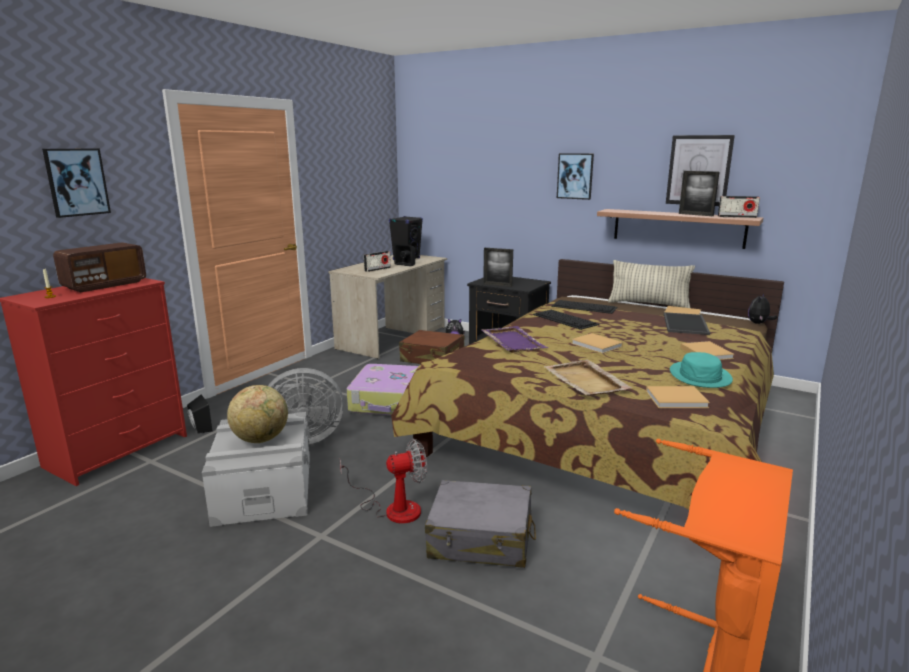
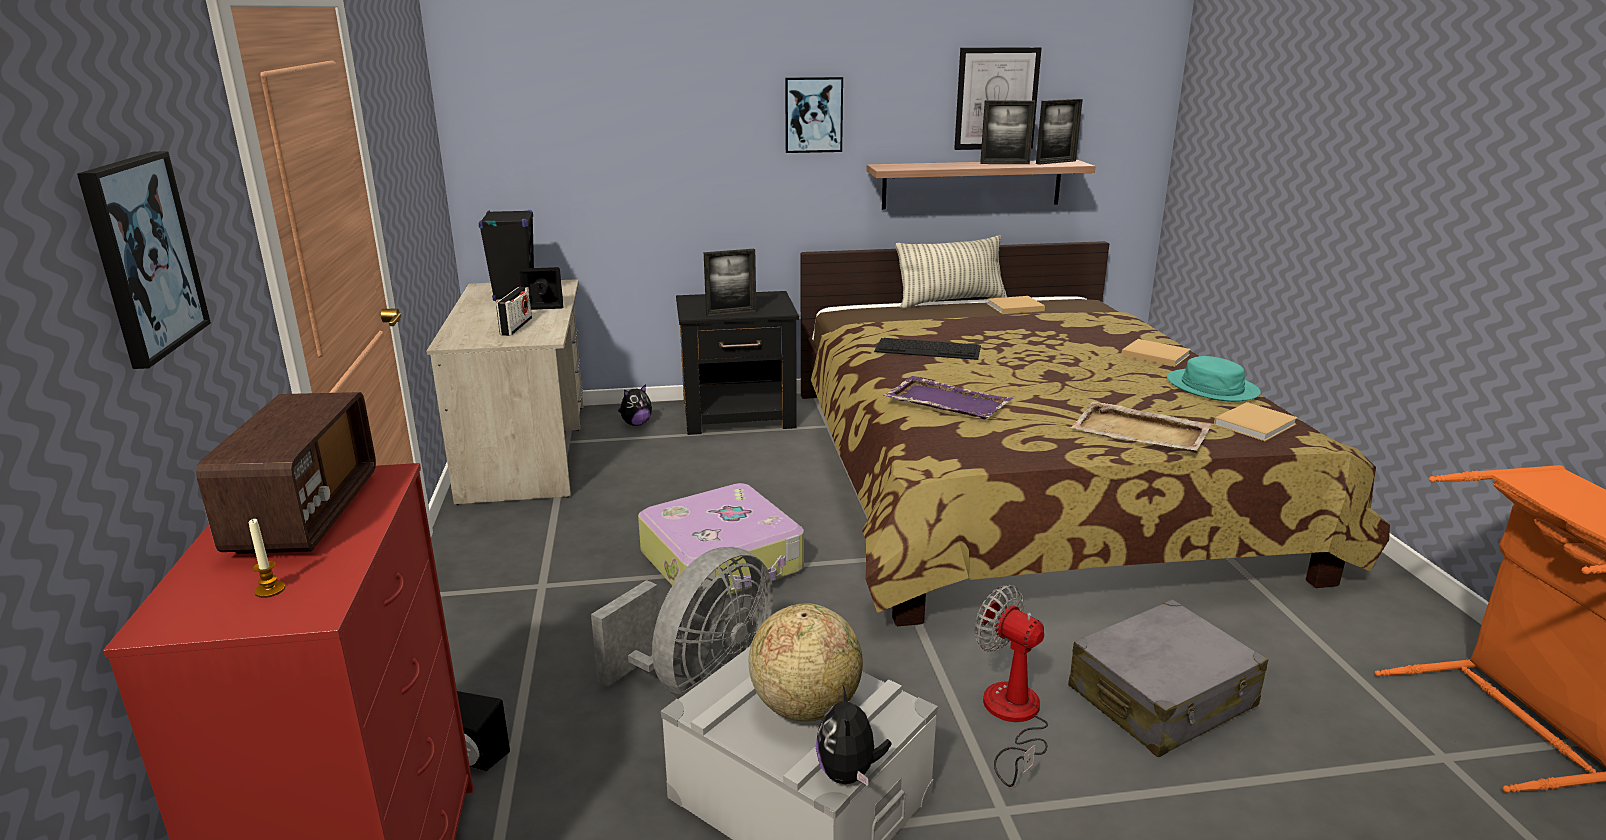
camera: 40 degrees left, 5 degrees up
(393, 508) = (1012, 718): fan -> fan turned 75 degrees counterclockwise
(432, 358) = (658, 467): brown suitcase -> none
(585, 307) = (906, 323): keyboard -> none
(597, 345) = (1045, 377): beige book -> none
(686, 324) = (1059, 321): tray -> none
(737, 217) = (1056, 162): radio -> picture frame
(758, 323) = (1098, 301): plush toy -> plush toy (849, 774)

